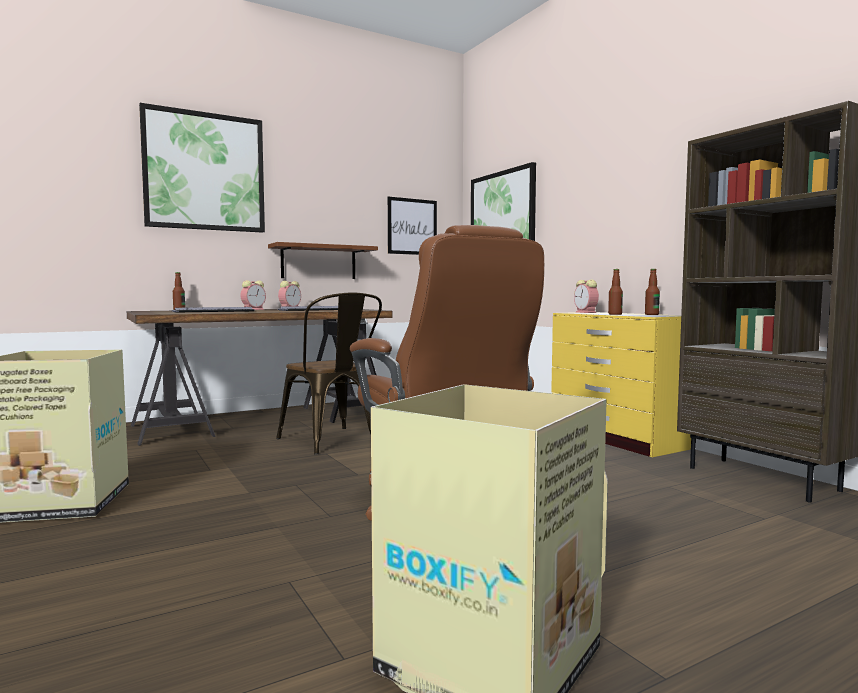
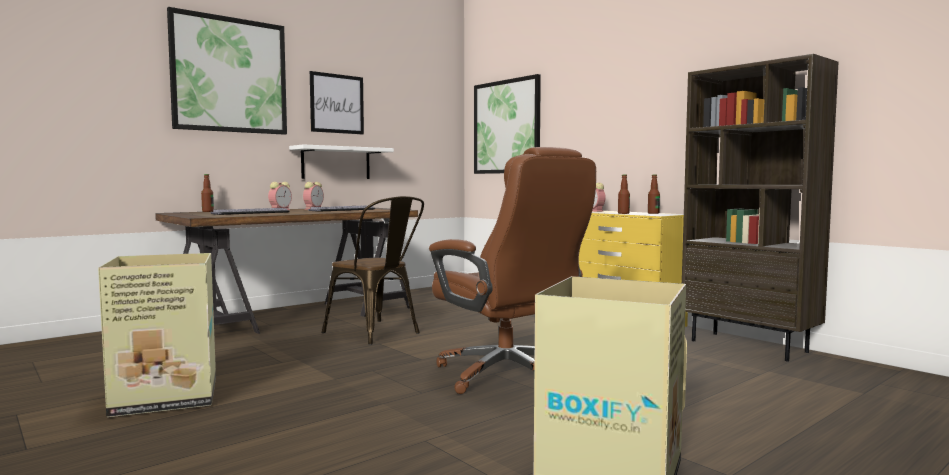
camera: 10 degrees left, 0 degrees up
(318, 262) = (336, 163): brown shelf -> white shelf
(412, 226) = (420, 128): picture -> picture (337, 103)

